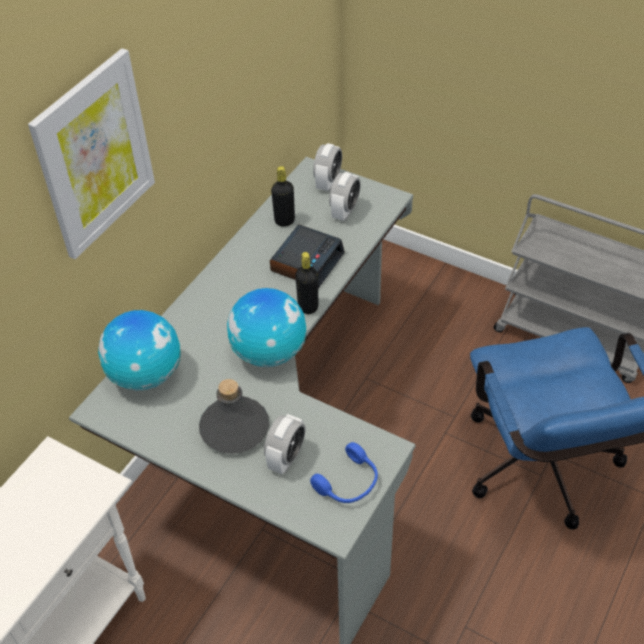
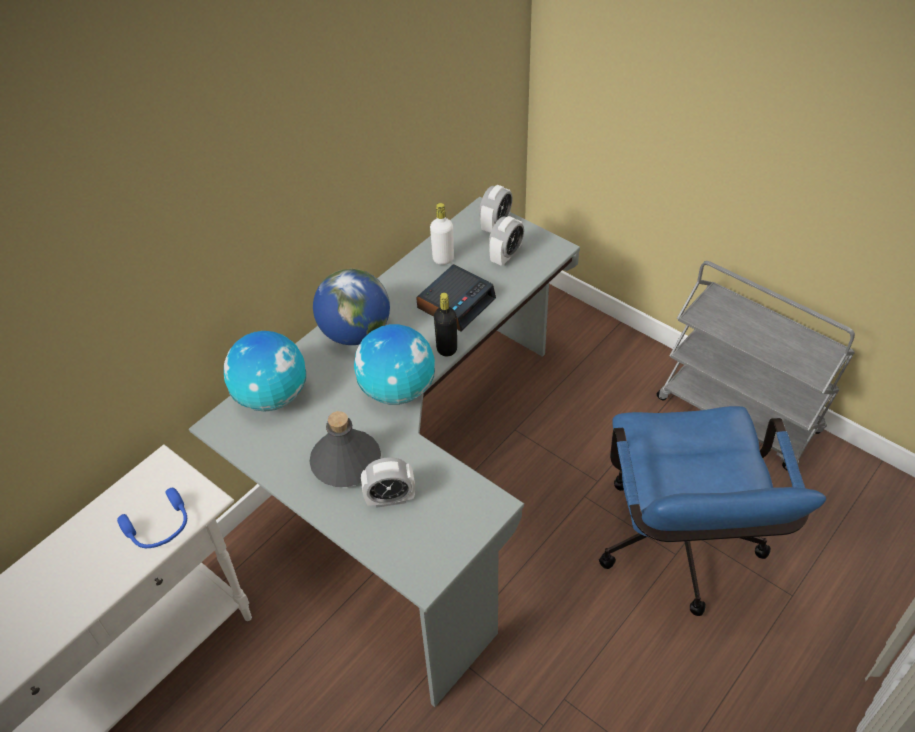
camera: 10 degrees right, 0 degrees up
(94, 155) = (230, 170): picture -> none
(215, 302) = (355, 333): none -> globe
(284, 221) = (443, 259): black bottle -> white bottle
(286, 458) = (390, 499): alarm clock -> alarm clock turned 45 degrees clockwise
(349, 483) = (447, 533): blue headphones -> blue headphones (160, 528)

